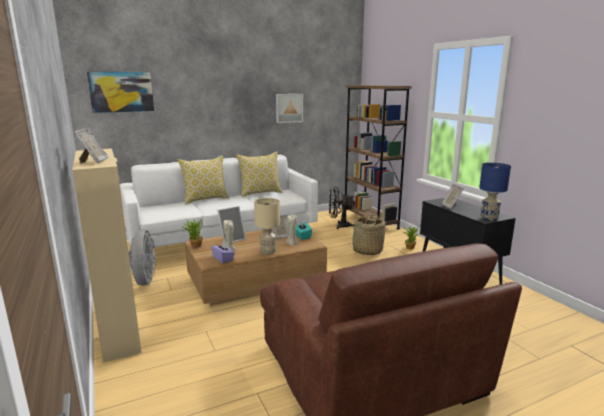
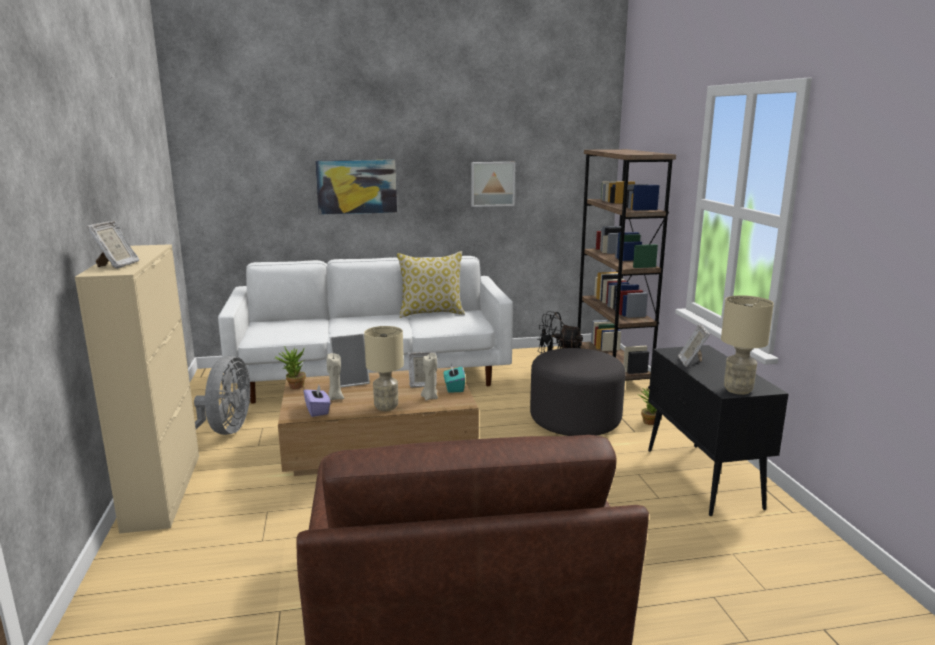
camera: 15 degrees right, 0 degrees up
(121, 92) = (241, 158): picture -> picture (356, 186)
(205, 199) = (347, 317): pillow -> none
(367, 251) = (575, 419): basket -> grey ottoman
(489, 218) = (738, 390): blue table lamp -> beige table lamp

